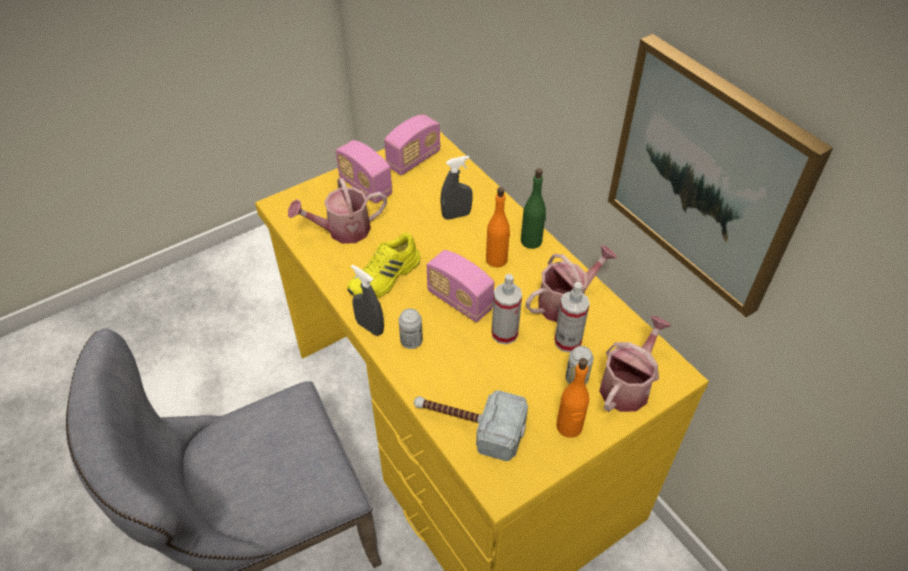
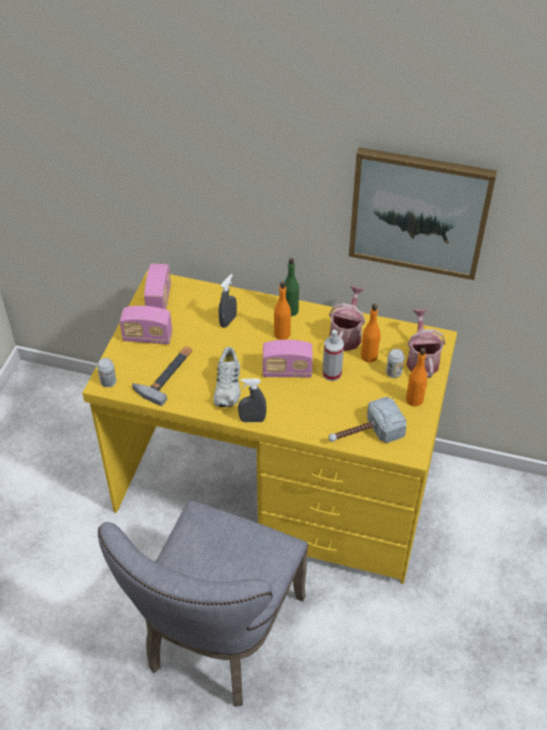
camera: 40 degrees left, 0 degrees up
(342, 230) = (166, 374): watering can -> hammer
(386, 277) = (228, 385): yellow shoe -> white shoe
(411, 341) = (285, 411): can -> can (108, 382)
(567, 341) = (369, 356): spray bottle -> orange bottle

